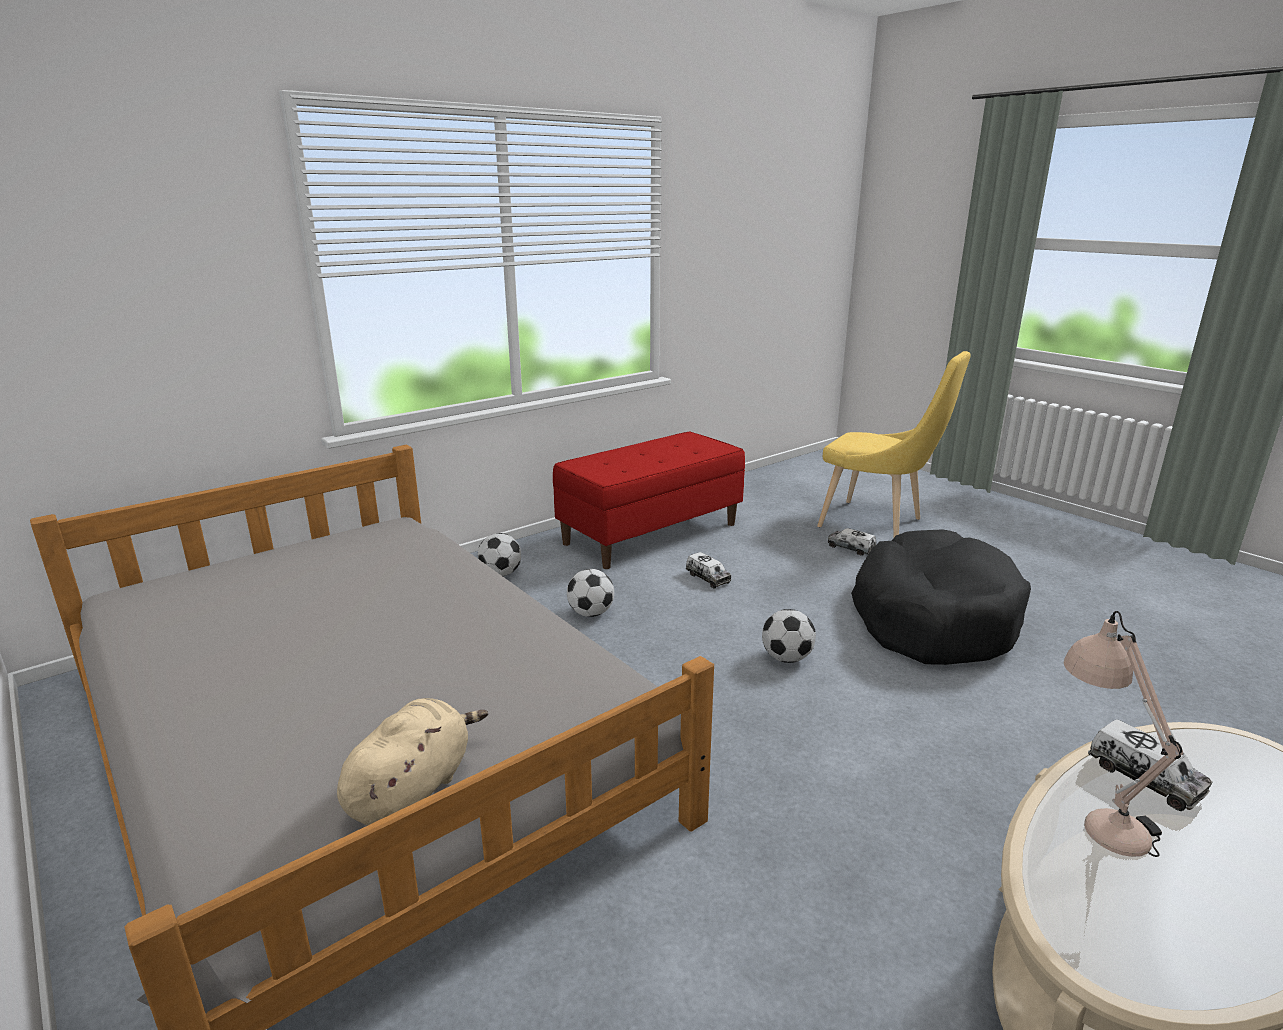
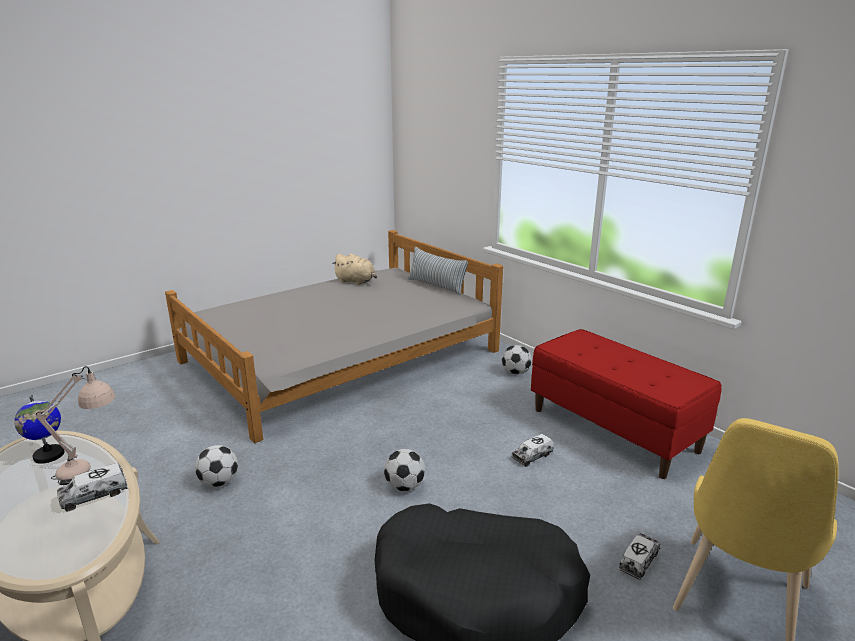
camera: 90 degrees right, 0 degrees up
(281, 550) = (436, 286): none -> pillow
(413, 789) = (230, 328): beige plush toy -> beige plush toy (356, 281)
(590, 613) = (465, 406): football -> football (219, 482)
(1109, 897) = (48, 455): none -> globe

